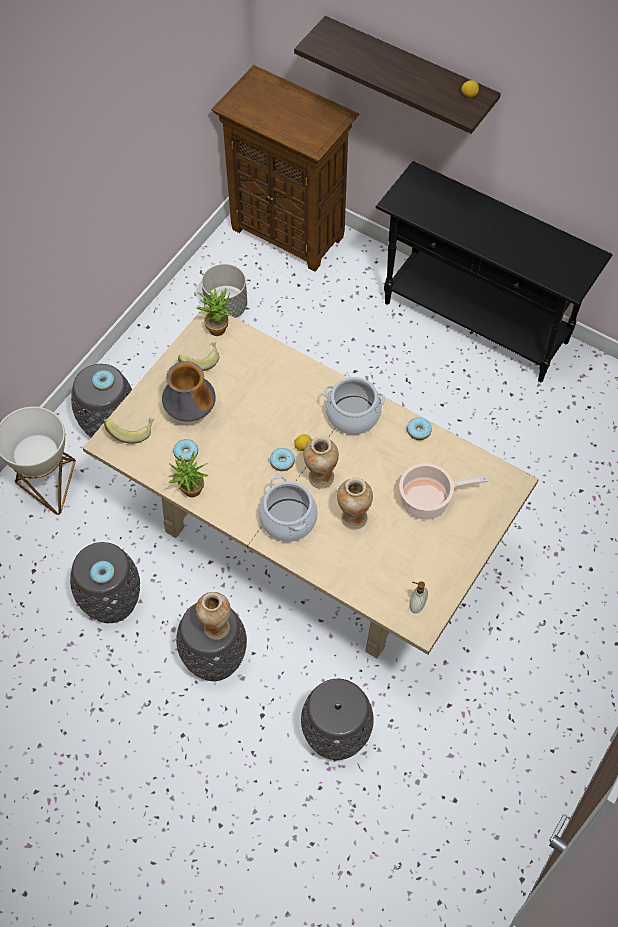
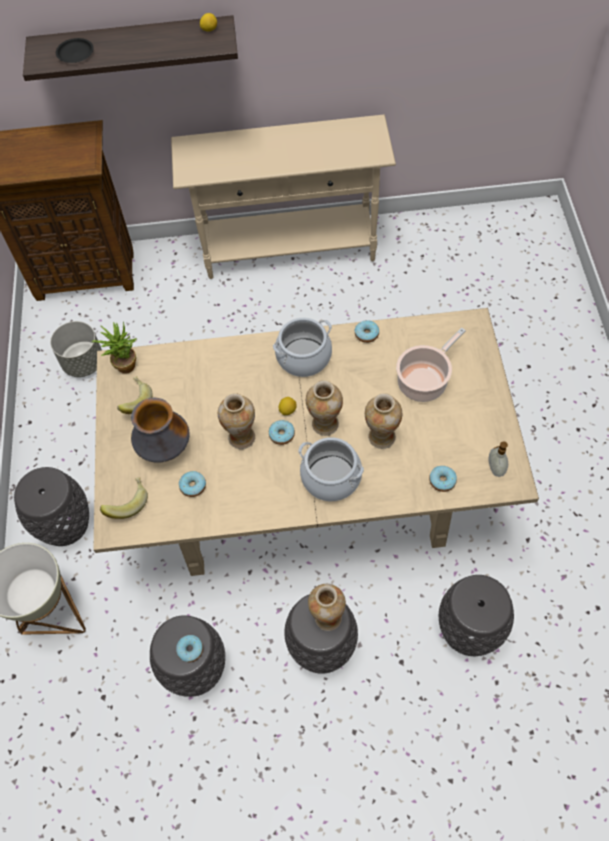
camera: 35 degrees left, 0 degrees up
(103, 383) = (45, 486): donut -> donut (442, 481)
(190, 493) = (228, 517): potted plant -> none
(251, 442) = (241, 437): none -> vase
(348, 53) = (75, 53): none -> black plate
(476, 323) = (290, 249): black console table -> beige console table

